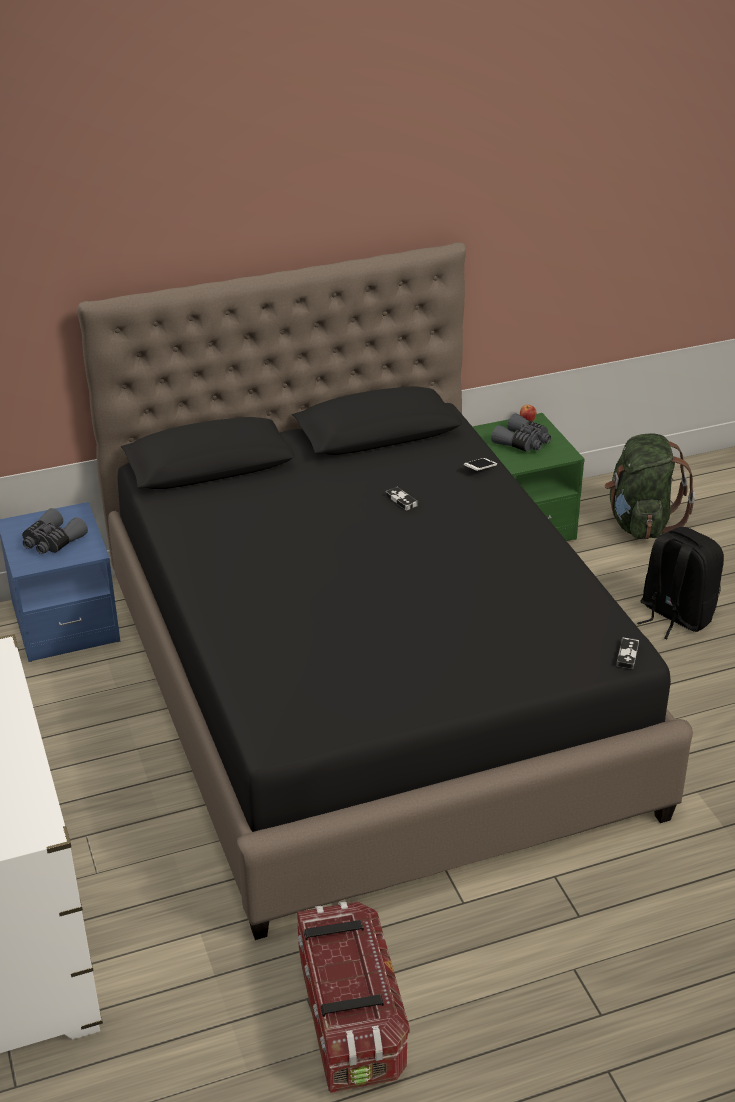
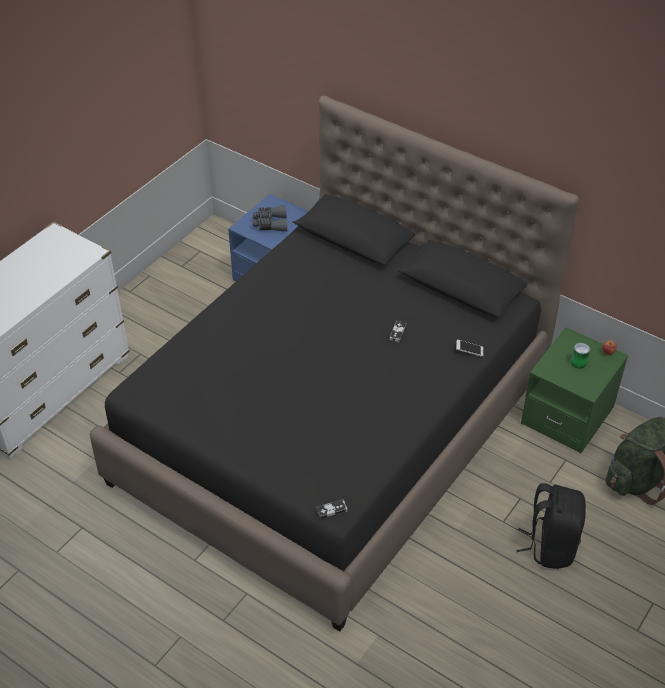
camera: 55 degrees right, 10 degrees up
(350, 1018) = (80, 552): storage box -> none
(523, 442) = (578, 363): grey binoculars -> can

